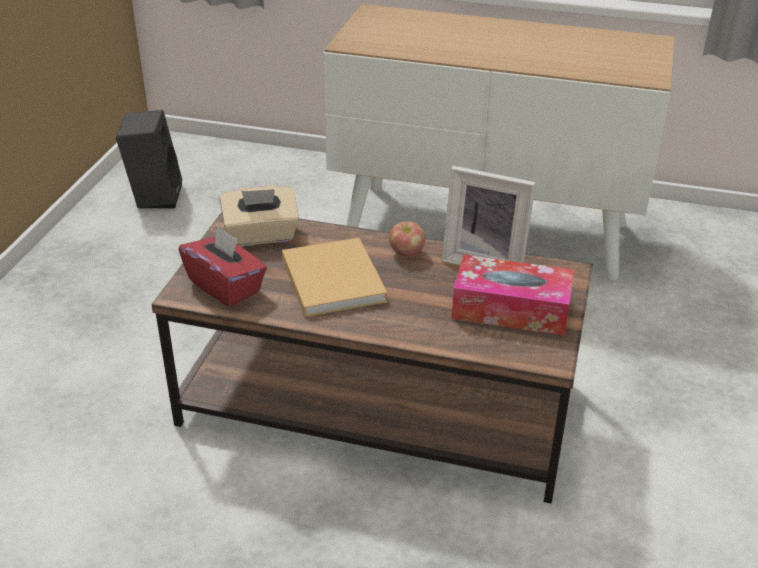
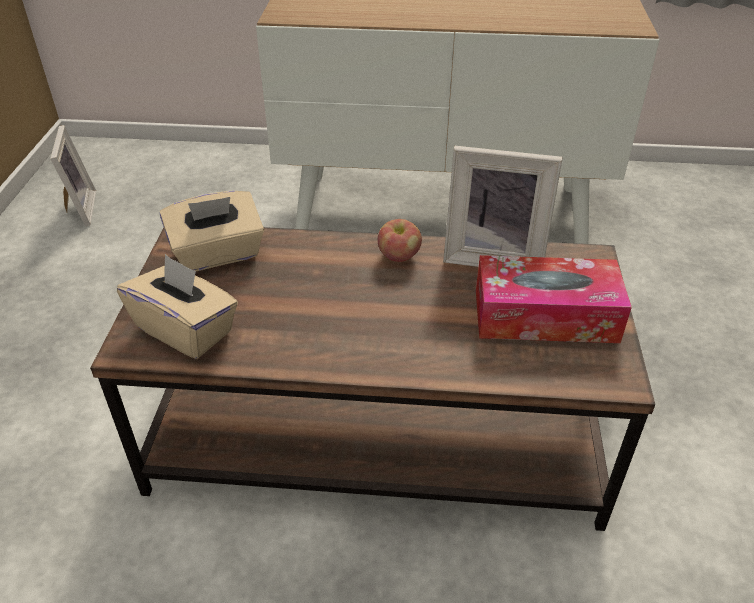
camera: 10 degrees left, 5 degrees up
(154, 196) = (78, 209): black speaker -> picture frame
(226, 286) = (186, 330): red tissue box -> beige tissue box
(332, 278) = (318, 301): beige book -> none

